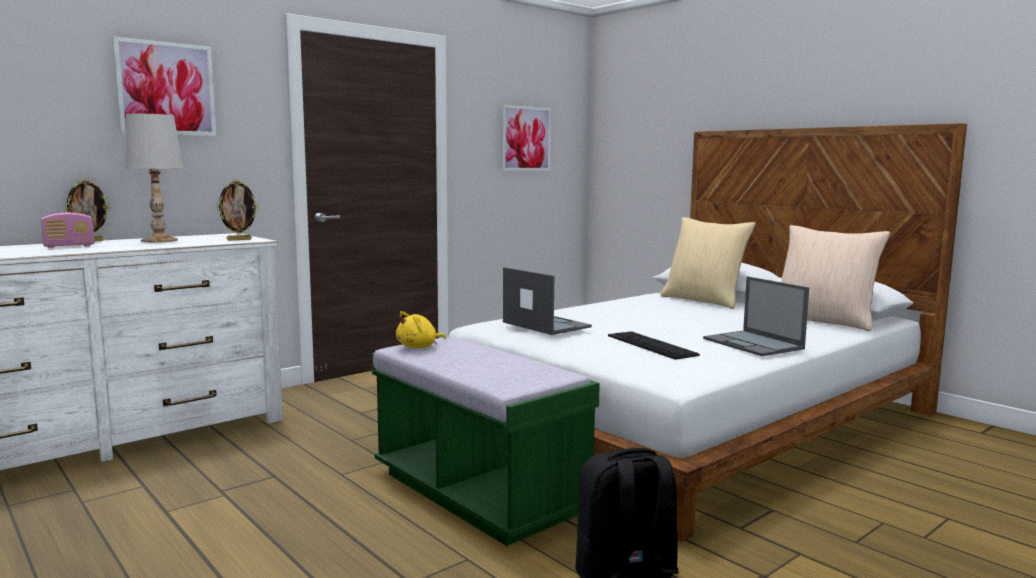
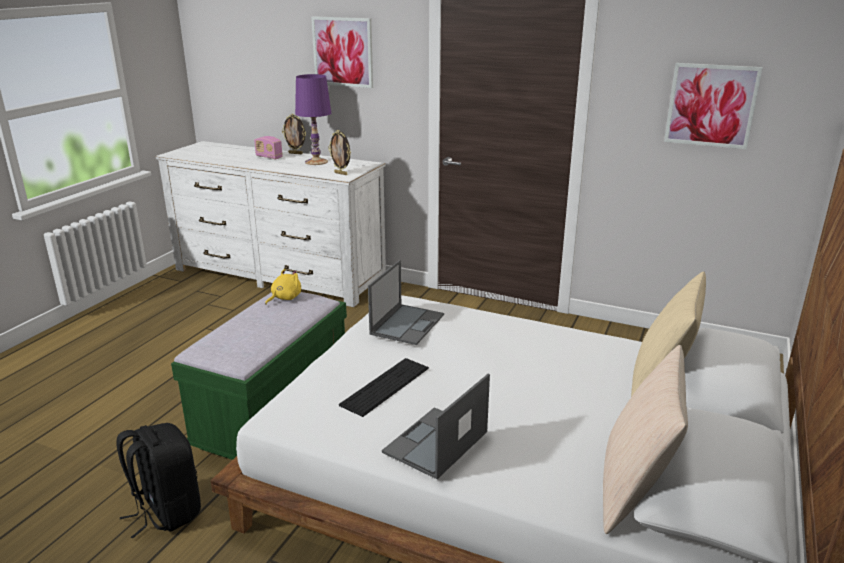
camera: 65 degrees right, 15 degrees up
(159, 240) = (316, 162): white table lamp -> purple table lamp
(419, 347) = (284, 298): yellow plush toy -> yellow plush toy turned 105 degrees clockwise

